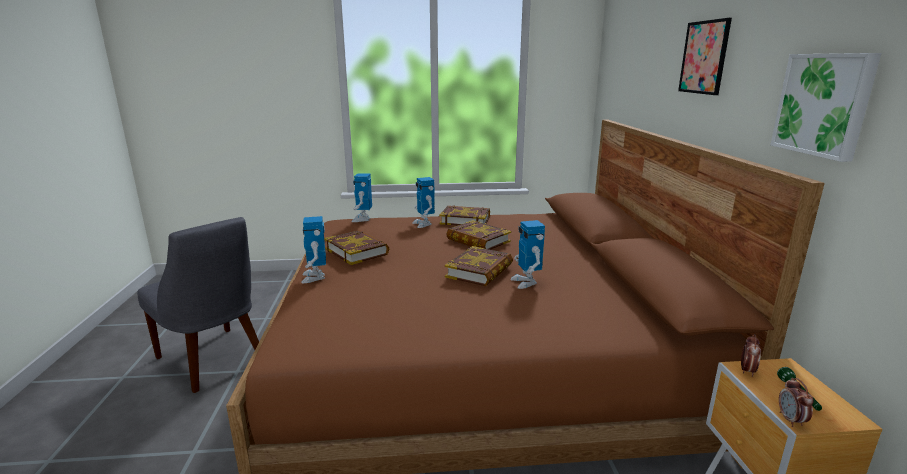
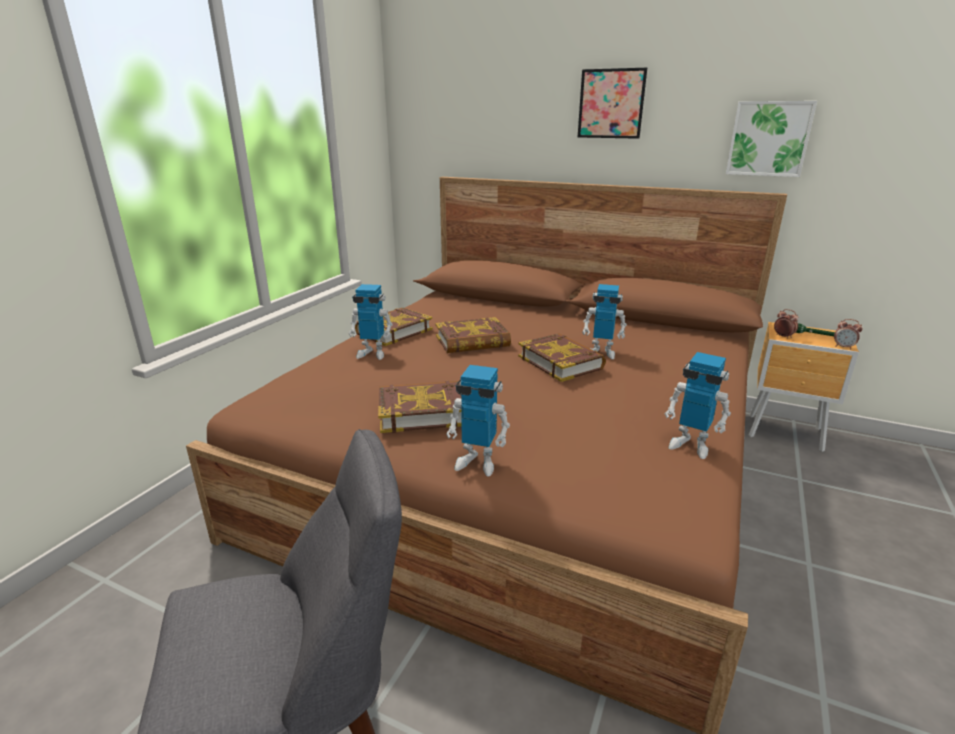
camera: 60 degrees left, 5 degrees up
(362, 219) = (294, 382): toy robot -> toy robot (691, 445)

